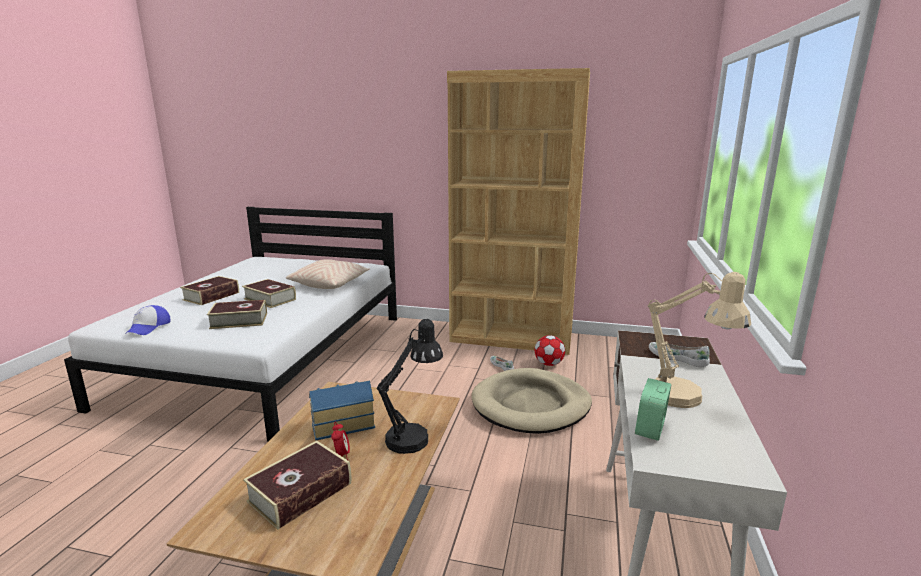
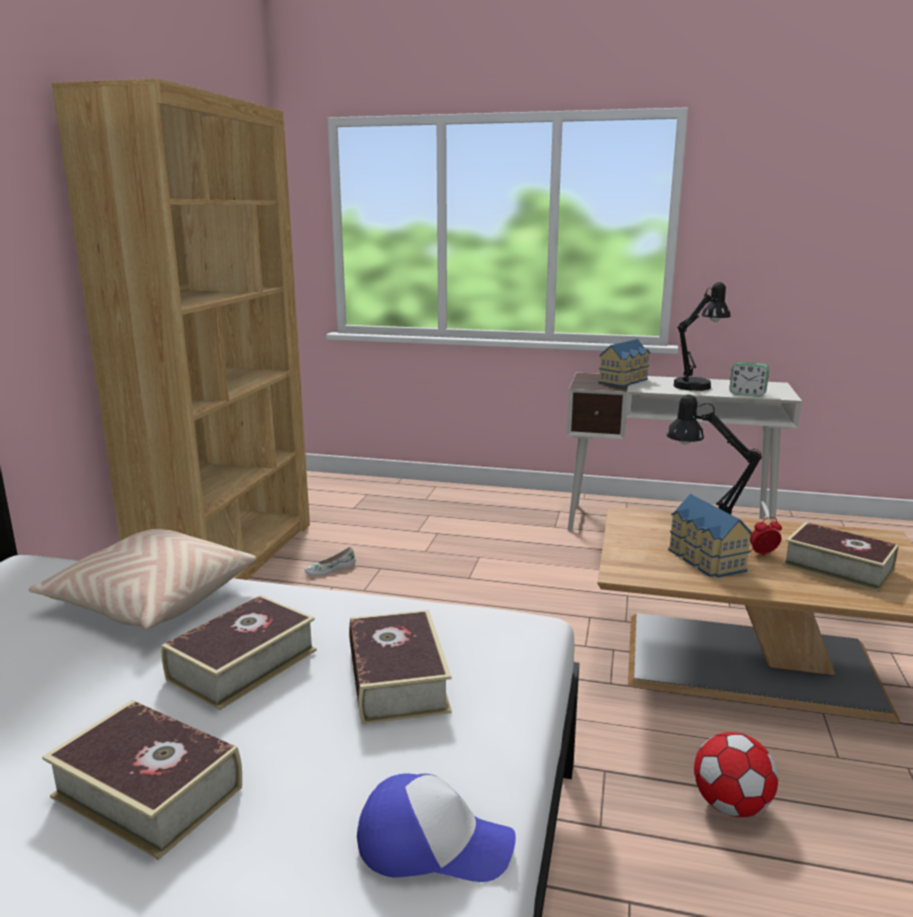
camera: 90 degrees left, 0 degrees up
(531, 405) = (447, 556): beige dog bed -> none
(549, 364) = (334, 539): football -> football (730, 805)
(677, 358) = (625, 381): white shoe -> toy house
(685, 399) = (697, 385): beige table lamp -> black table lamp

